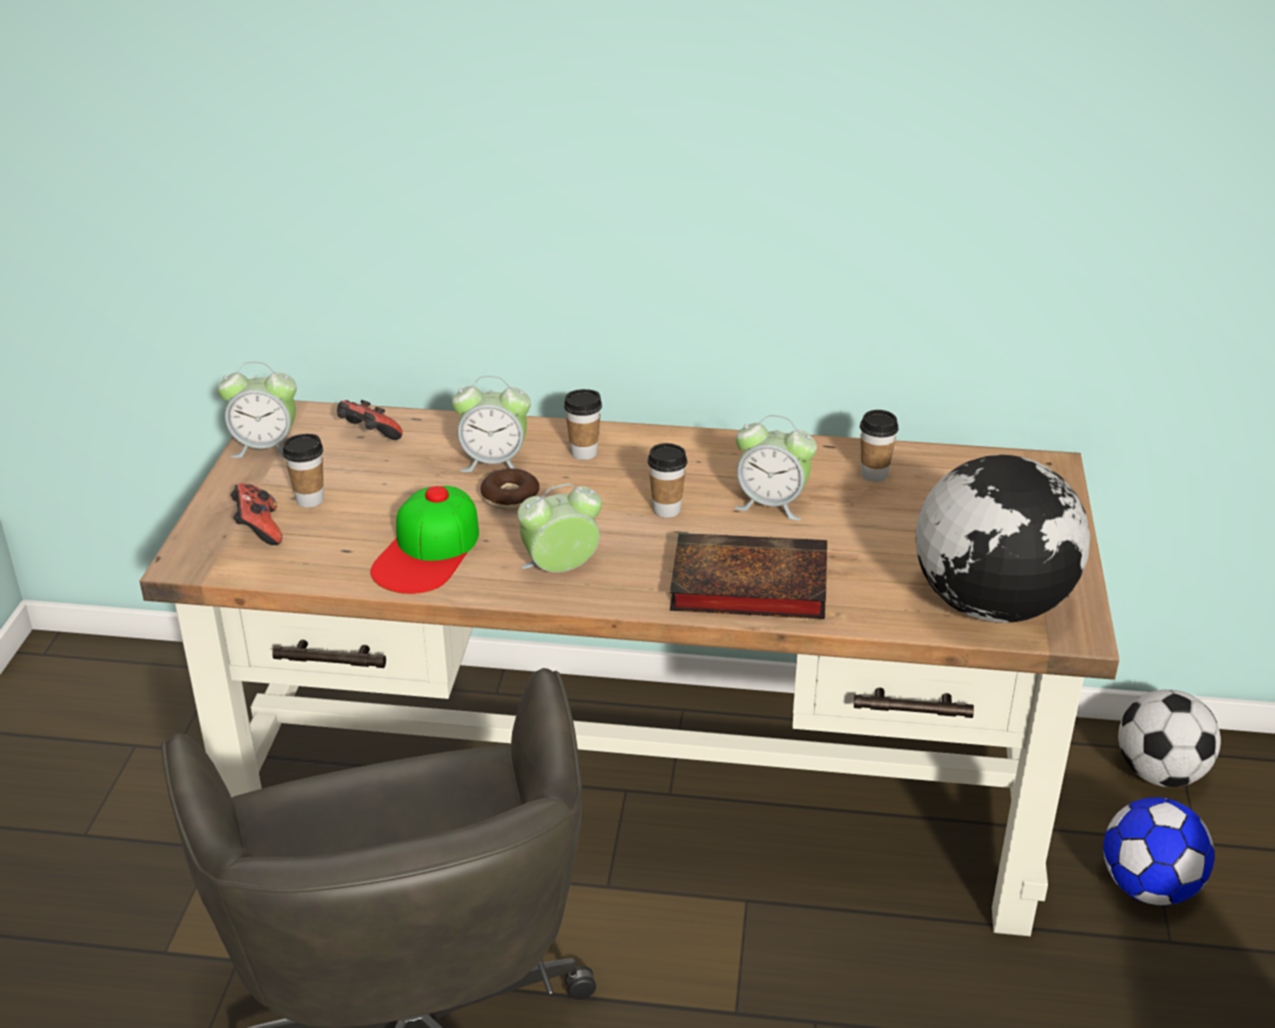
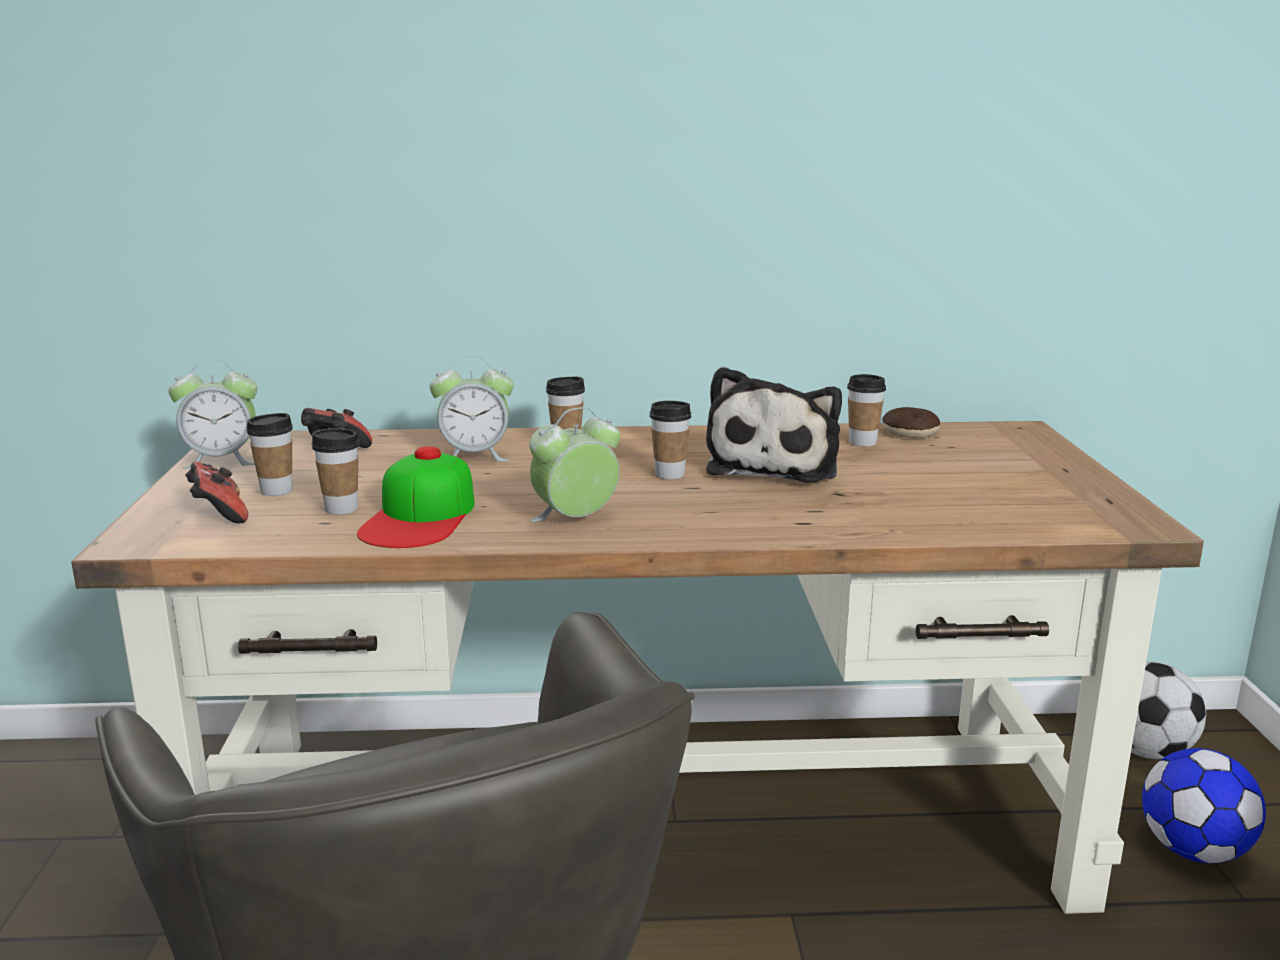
camera: 10 degrees left, 15 degrees down
(362, 532) = (341, 509): none -> cup
(510, 498) = (500, 477): donut -> donut (910, 432)
(744, 585) = (780, 517): book -> none
(772, 504) = (775, 465): alarm clock -> plush toy
(991, 603) = (1042, 512): globe -> none

